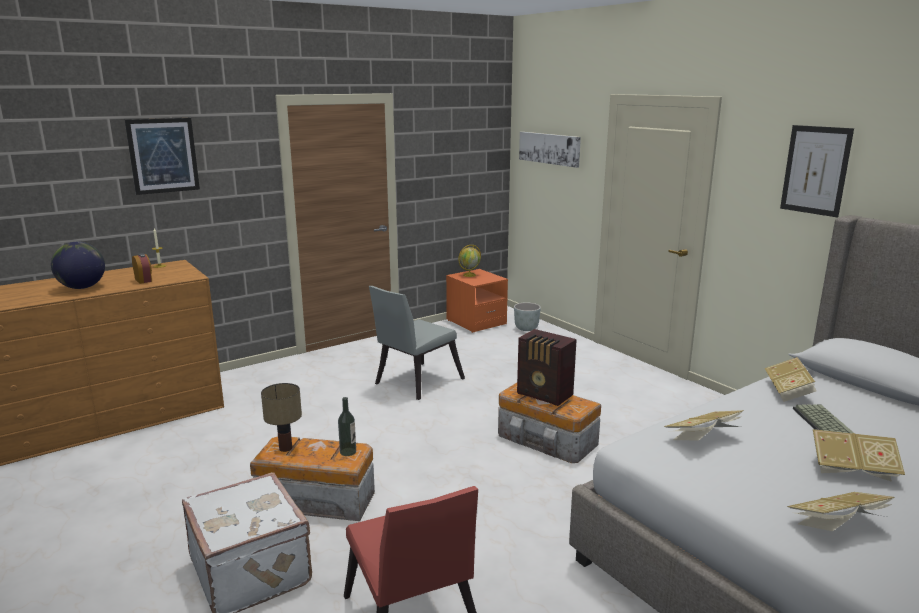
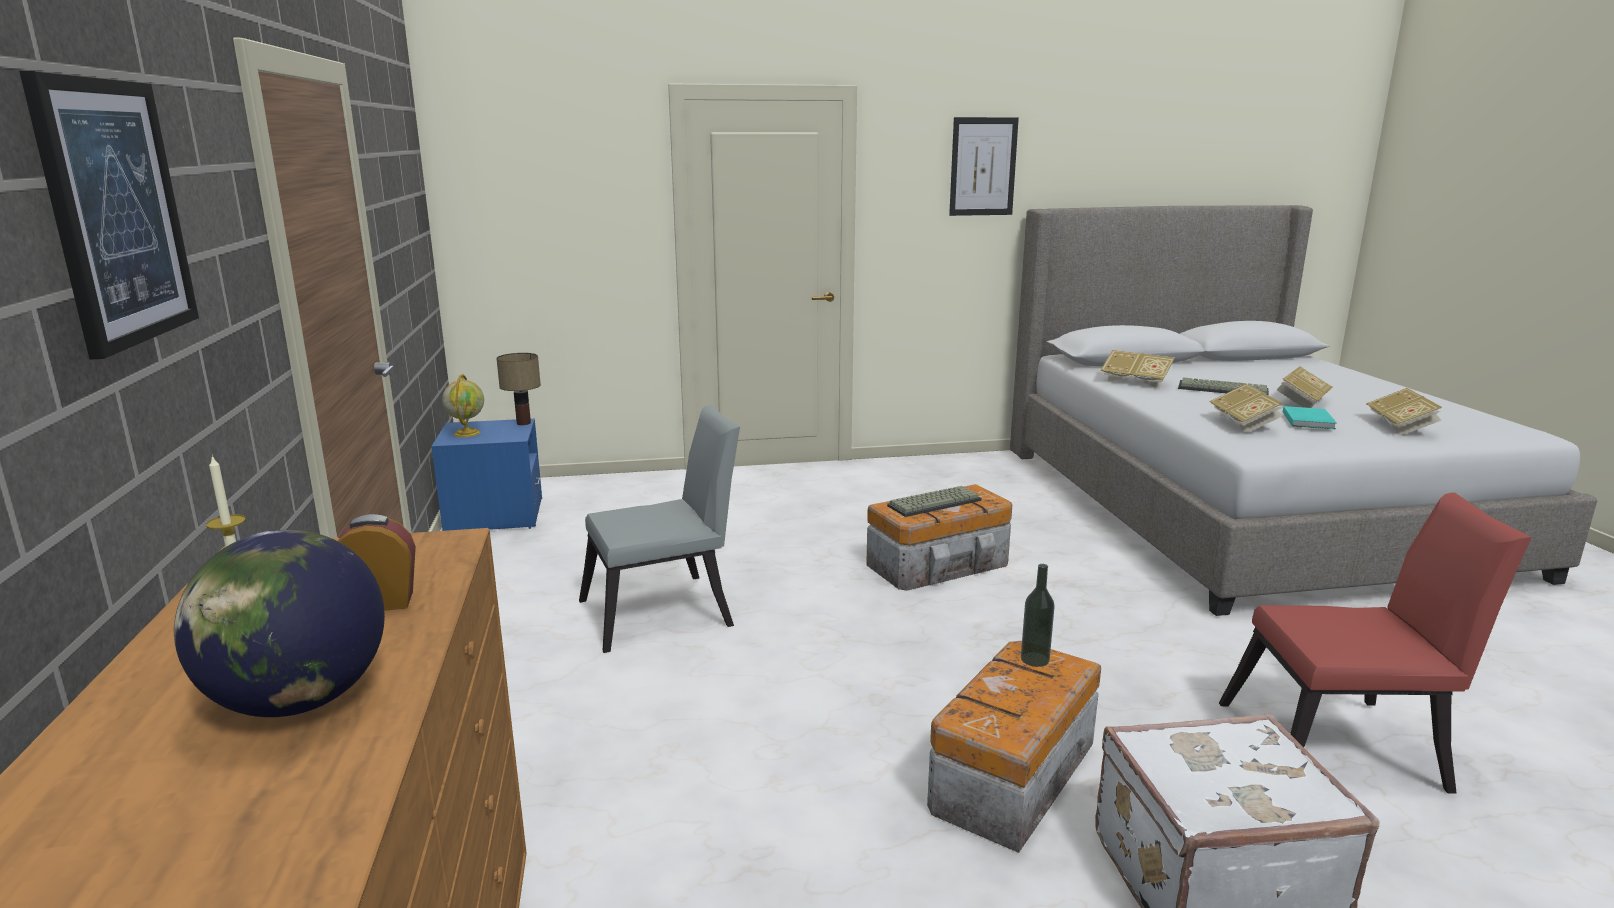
camera: 65 degrees left, 0 degrees up
(285, 448) = (993, 715): table lamp -> table lamp (522, 423)
(415, 382) = (666, 612): grey chair -> grey chair turned 90 degrees counterclockwise
(476, 322) = (494, 516): orange nightstand -> blue nightstand
(526, 329) = (580, 492): grey planter -> none
(545, 395) = (934, 502): radio -> keyboard
(549, 148) = (539, 180): picture -> none
(764, 469) = (1308, 420): none -> turquoise book

